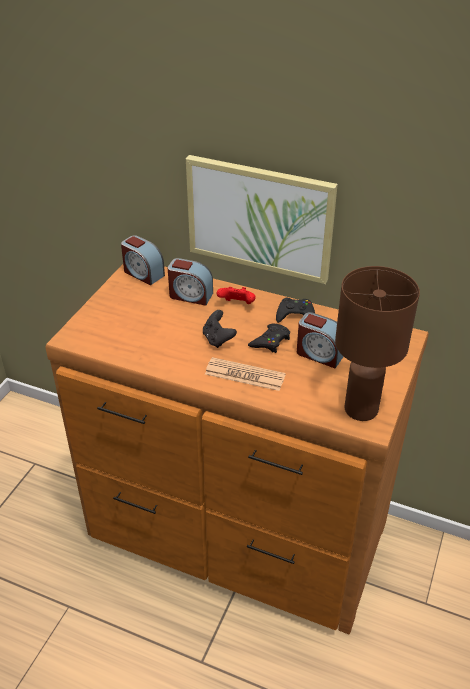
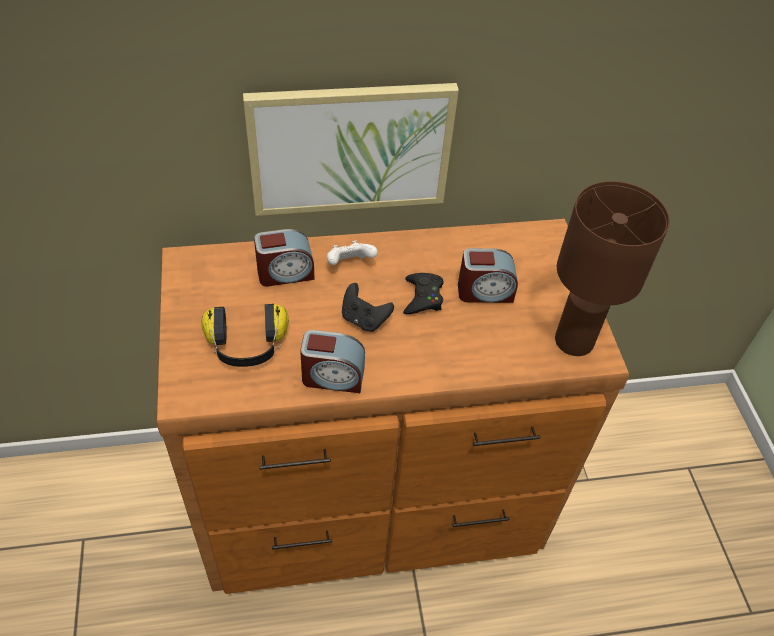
camera: 35 degrees left, 10 degrees up
(130, 326) = (247, 346): none -> headphones
(143, 273) = (201, 264): alarm clock -> alarm clock (332, 377)
(237, 305) = (349, 264): red game controller -> white game controller
(245, 375) = (429, 353): newspaper -> none
(295, 315) = (422, 251): black game controller -> none

